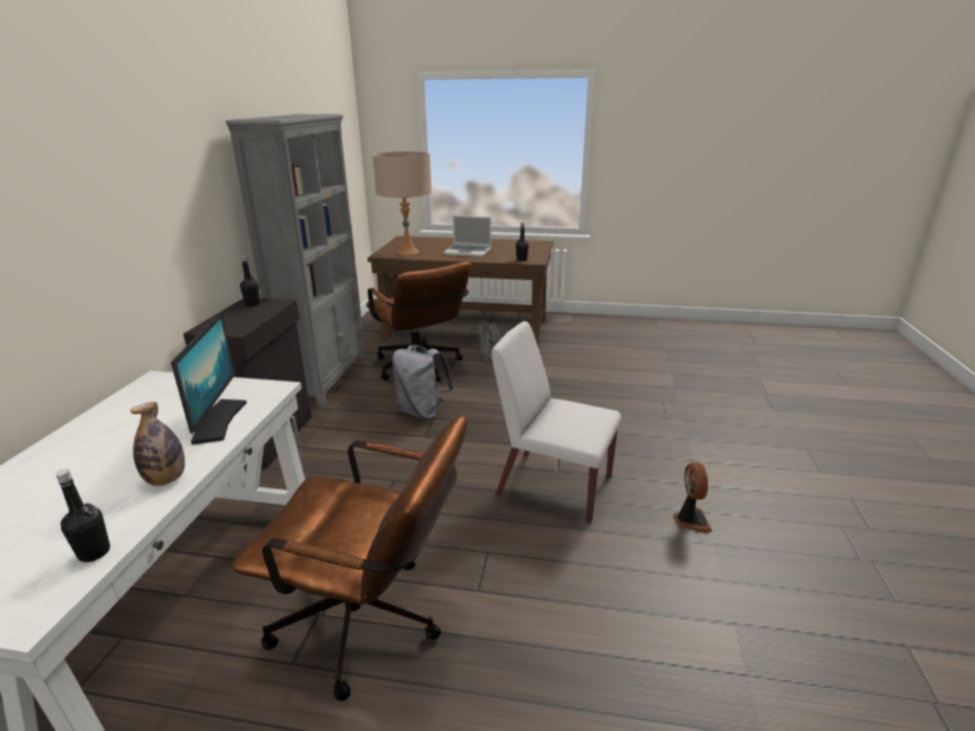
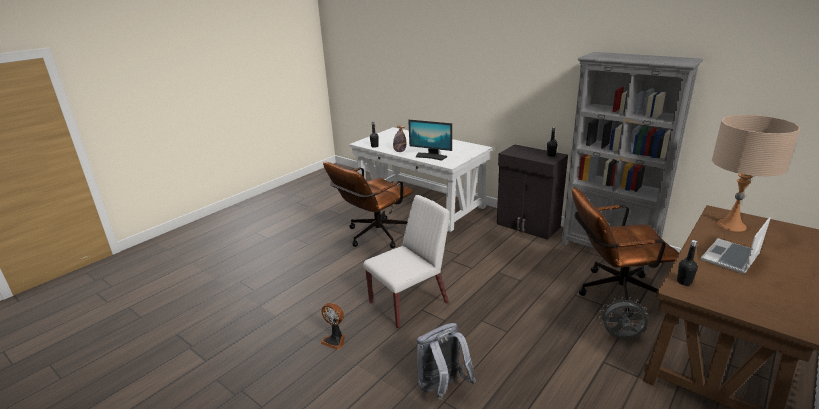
camera: 120 degrees right, 0 degrees up
(422, 412) = (531, 277): grey backpack -> grey backpack (442, 387)

